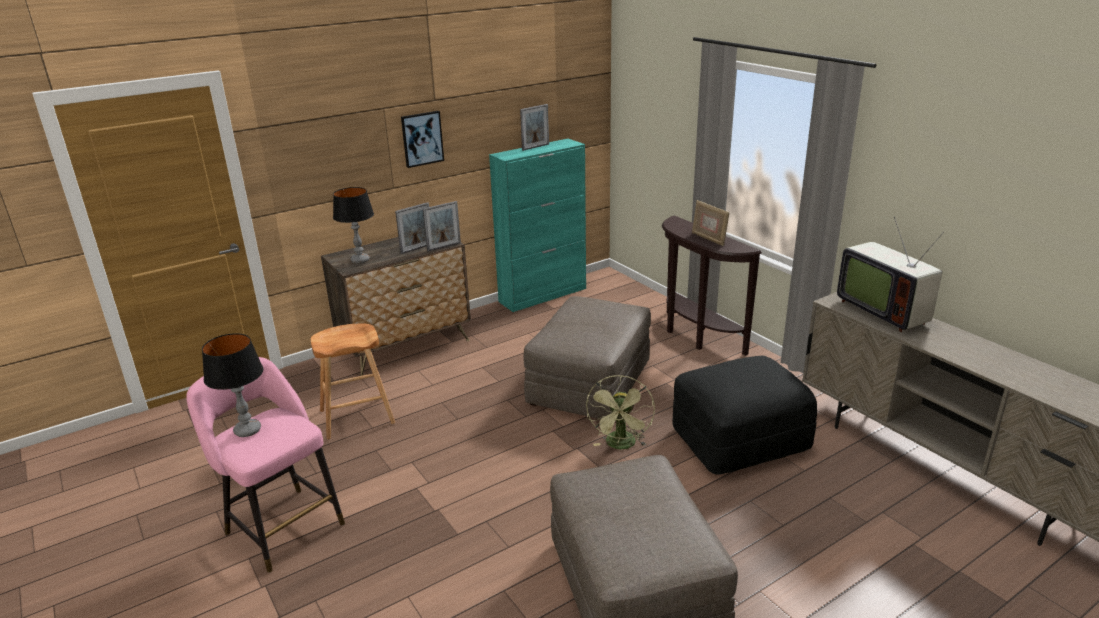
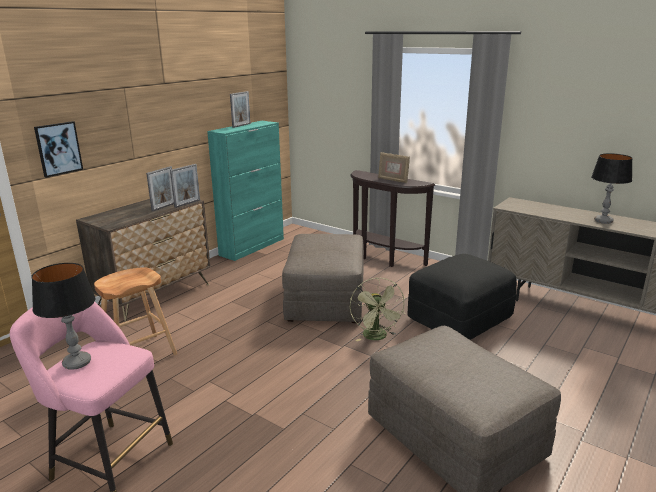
camera: 20 degrees left, 5 degrees down
(360, 260) = (117, 219): table lamp -> table lamp (603, 221)
(422, 138) = (156, 116): picture -> picture (58, 148)
(883, 310) = (542, 208): television -> none

